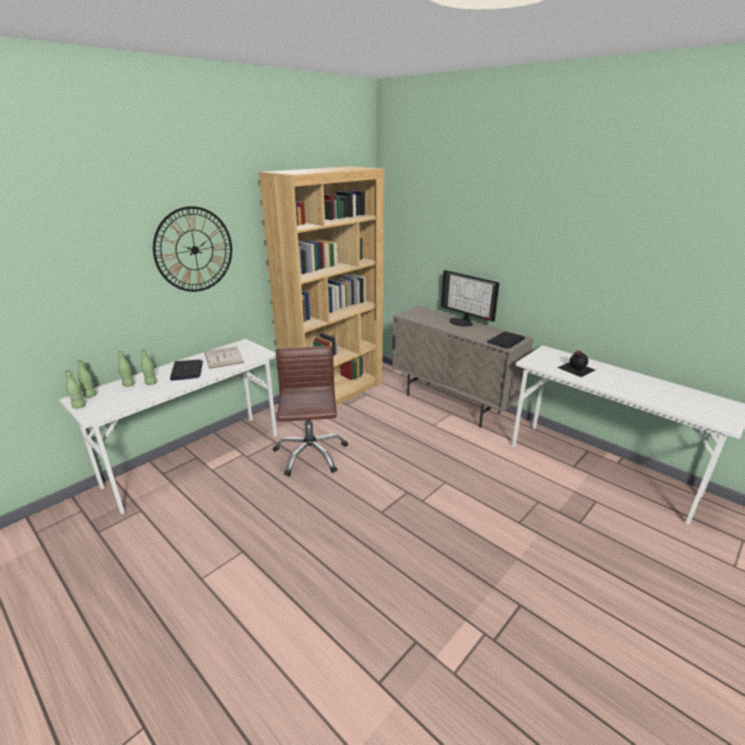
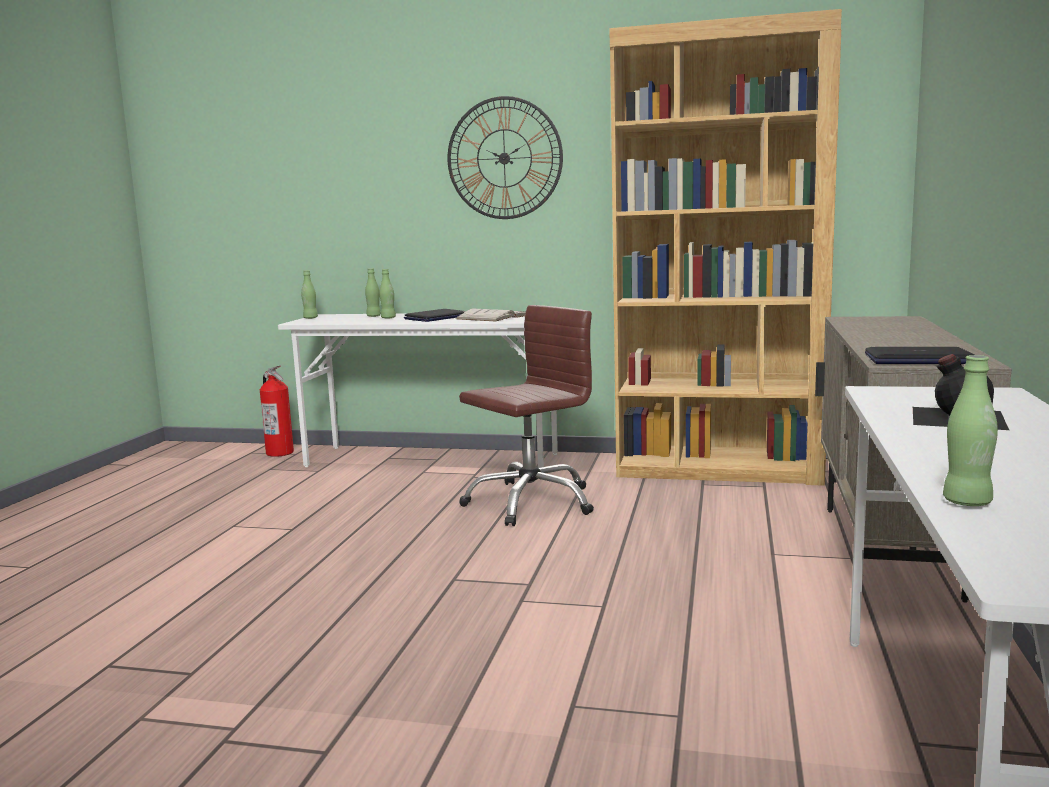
camera: 60 degrees right, 15 degrees down
(65, 517) = (280, 453): none -> fire extinguisher
(90, 395) = (335, 315): green bottle -> green bottle (967, 502)
(462, 322) = (929, 335): monitor -> none

